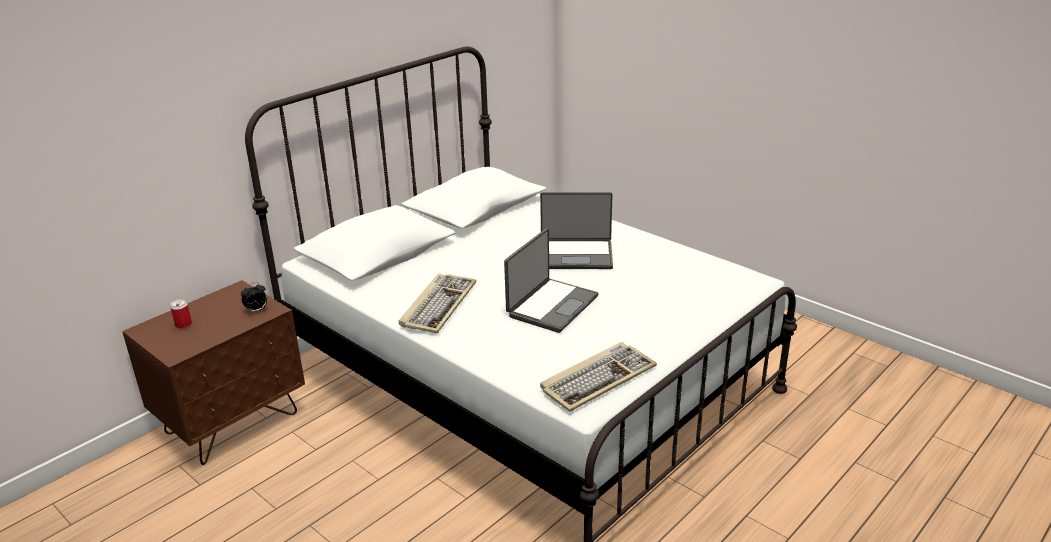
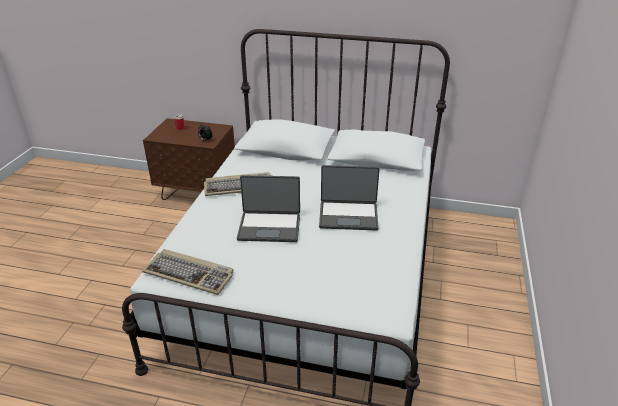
camera: 60 degrees right, 5 degrees up
(576, 255) = (348, 216): laptop -> laptop turned 60 degrees counterclockwise

